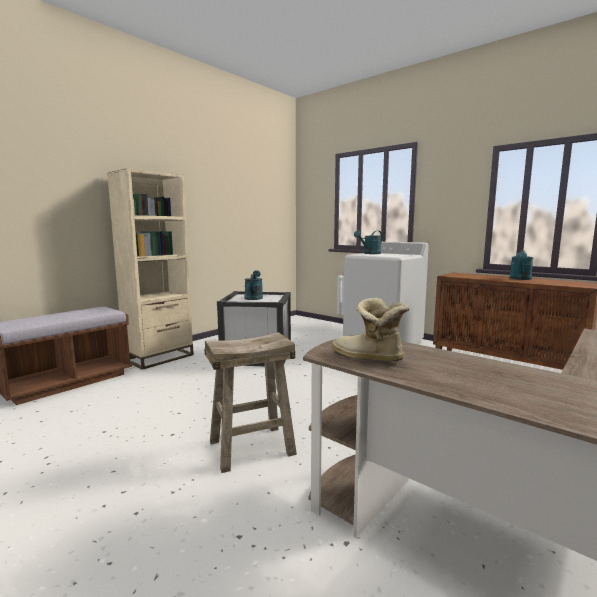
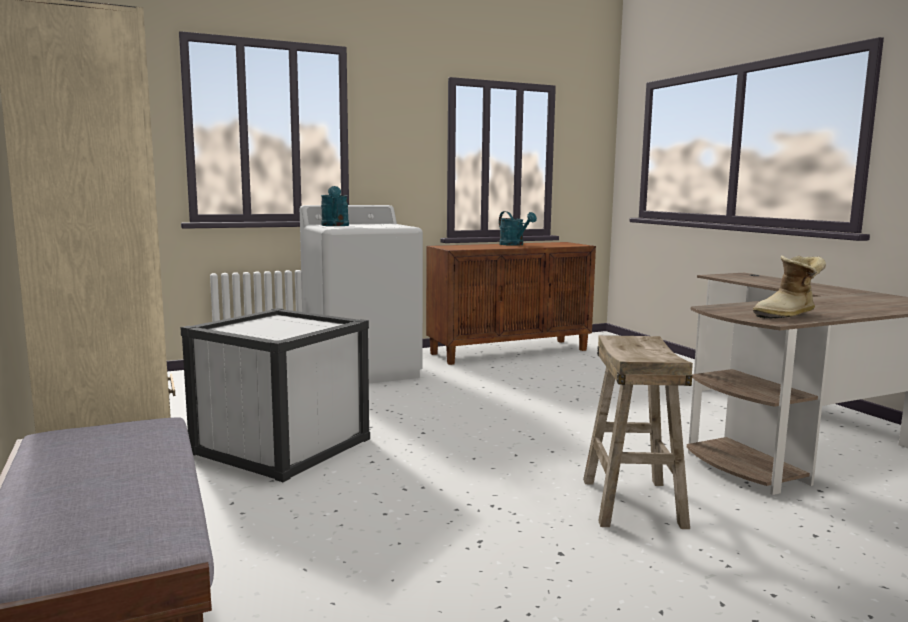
camera: 65 degrees left, 0 degrees up
(254, 297) = (264, 328): turquoise watering can -> none

